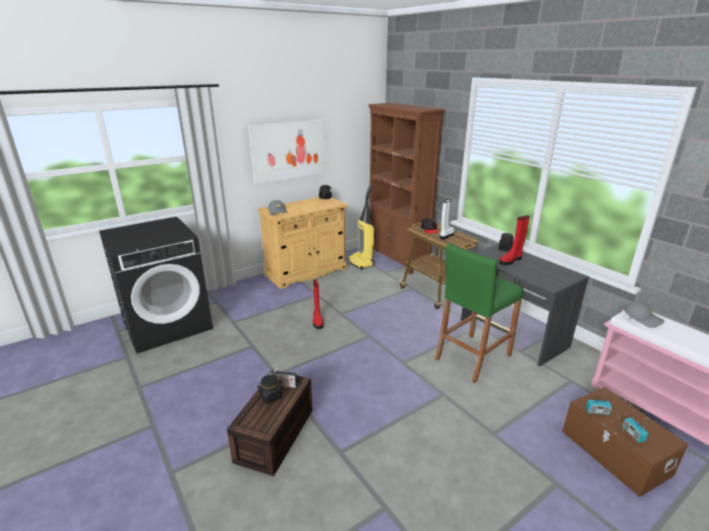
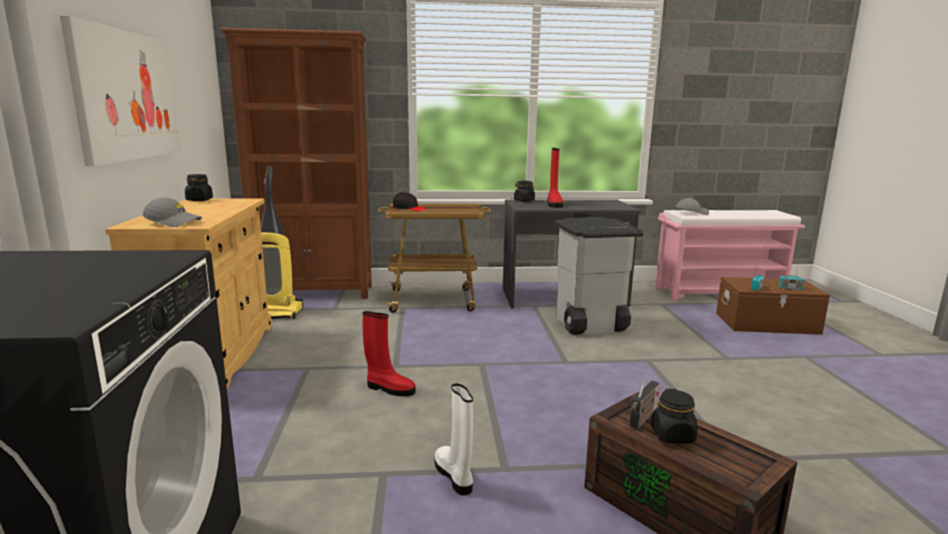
camera: 60 degrees left, 10 degrees down
(446, 235) = (442, 208): white boot -> white boot (455, 476)
(472, 357) = (589, 325): green stool -> grey trash can

